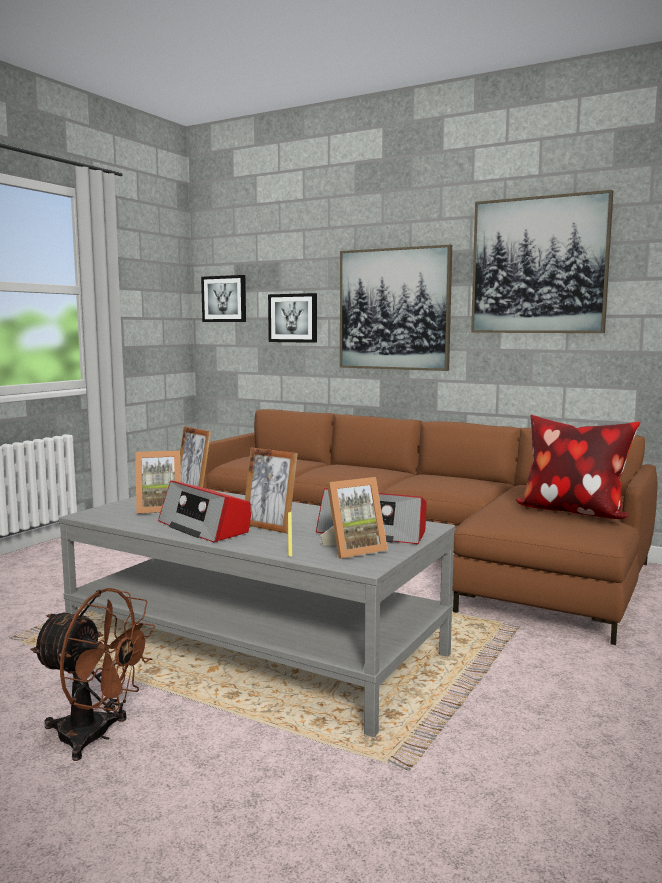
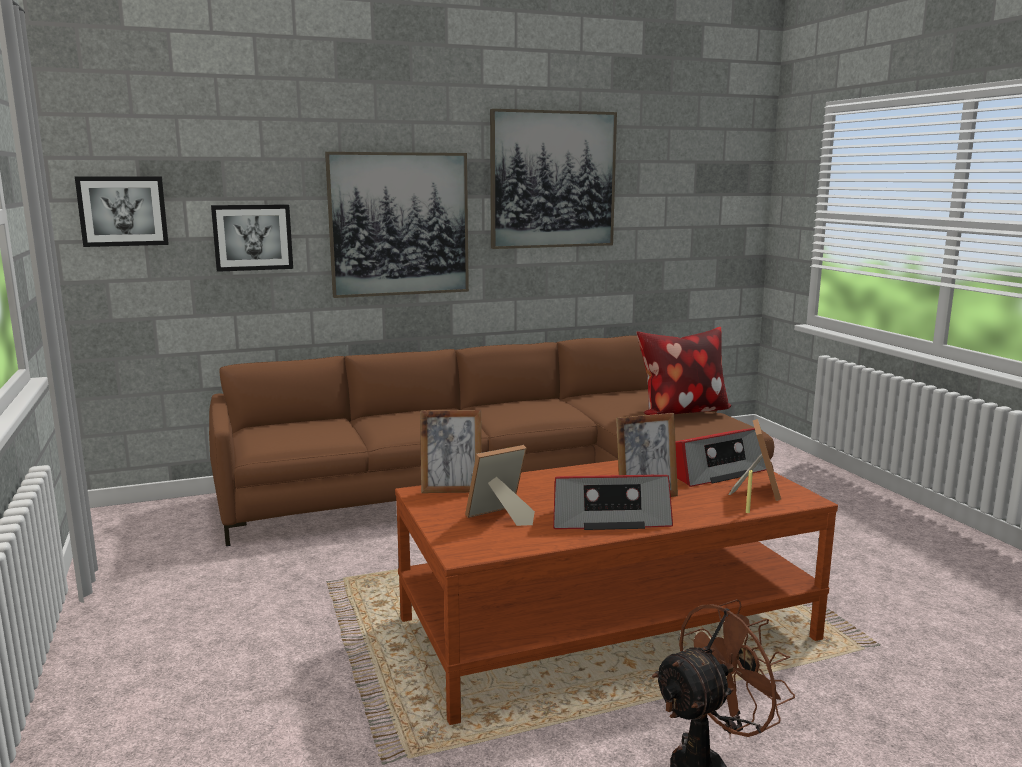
camera: 50 degrees left, 5 degrees up
(159, 509) = (499, 518): picture frame -> picture frame turned 150 degrees counterclockwise
(256, 648) = (608, 628): grey coffee table -> brown coffee table

